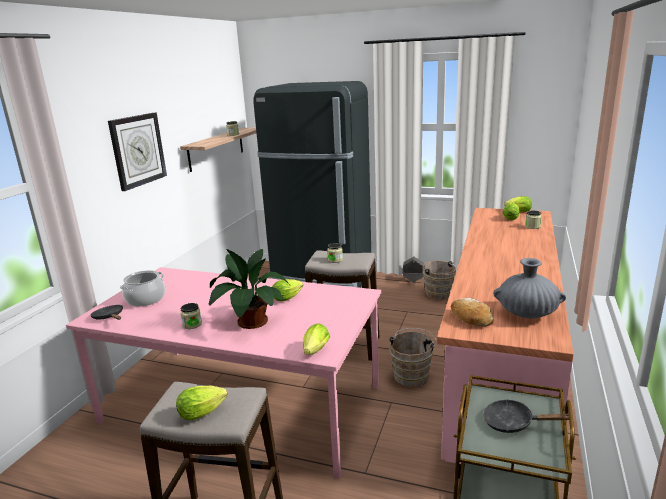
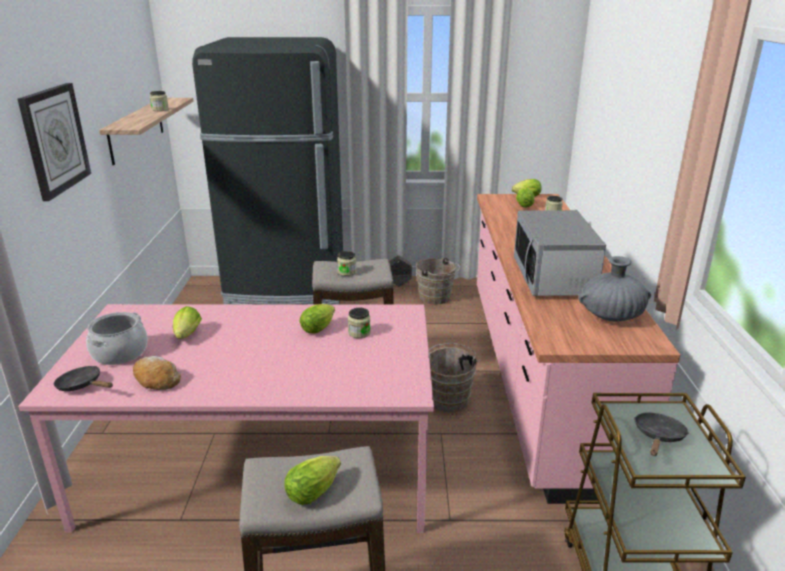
camera: 20 degrees left, 5 degrees up
(192, 324) = (214, 379): jar -> jar (359, 333)
(250, 322) = (290, 365): potted plant -> none
(315, 352) = (398, 392): lettuce -> lettuce (187, 336)
(470, 318) = (559, 329): bread -> bread (156, 380)
(495, 277) = (553, 278): none -> microwave
(513, 423) = (658, 437): black frying pan -> black frying pan turned 120 degrees clockwise

